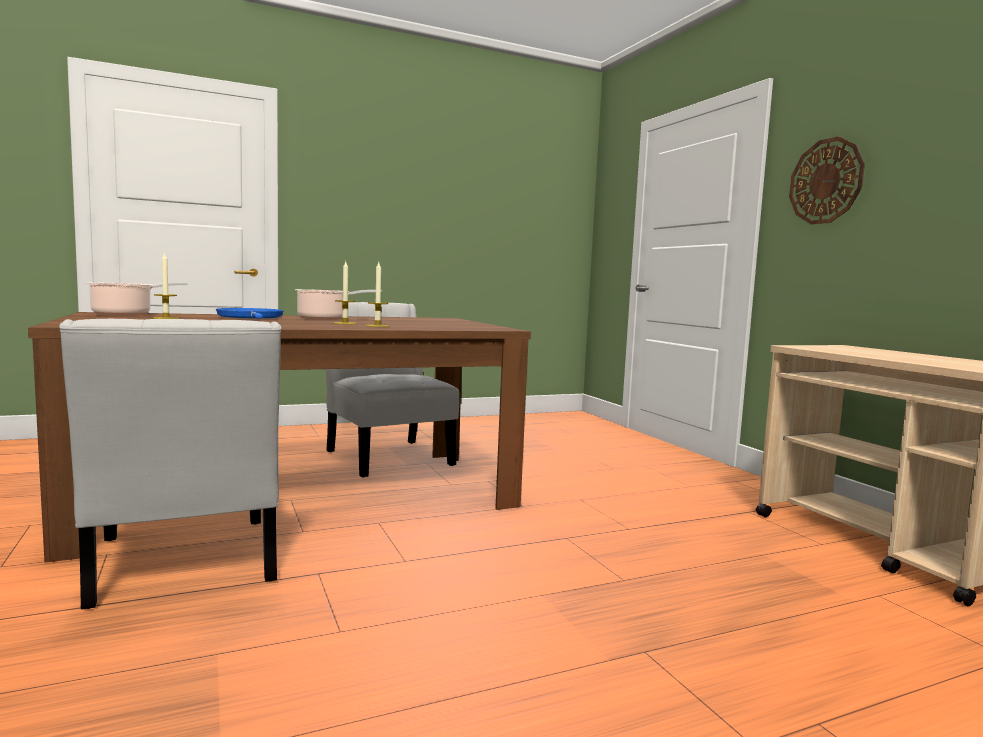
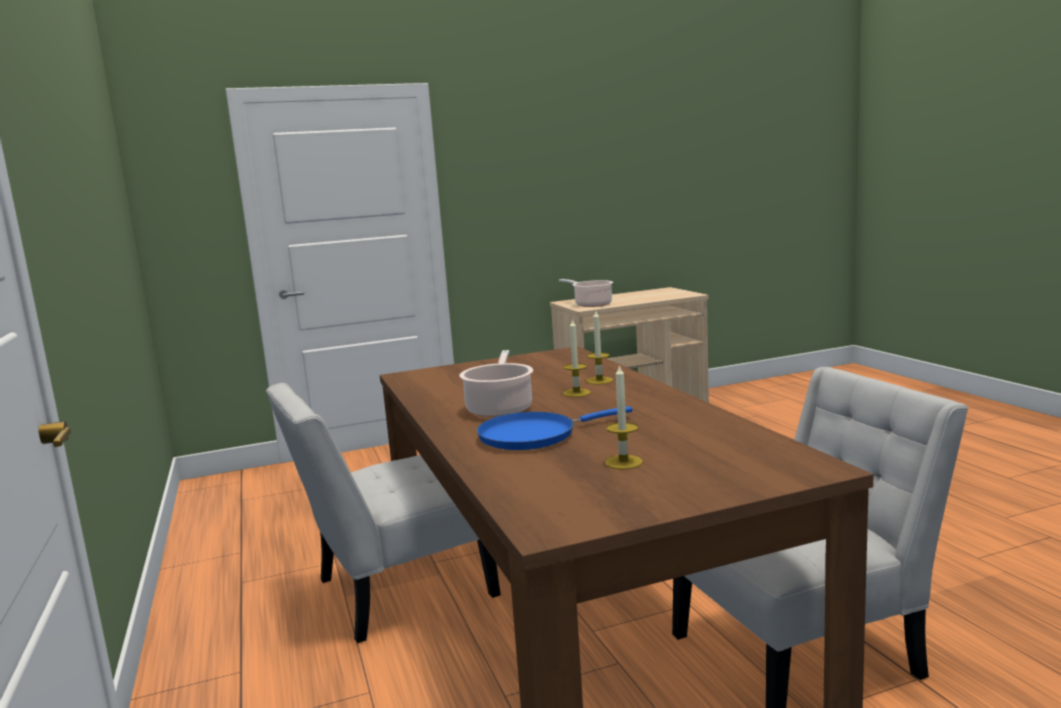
camera: 85 degrees left, 5 degrees up
(126, 314) = (567, 502): cooking pot -> cooking pot (591, 304)
(826, 181) = (502, 181): wall clock -> none

